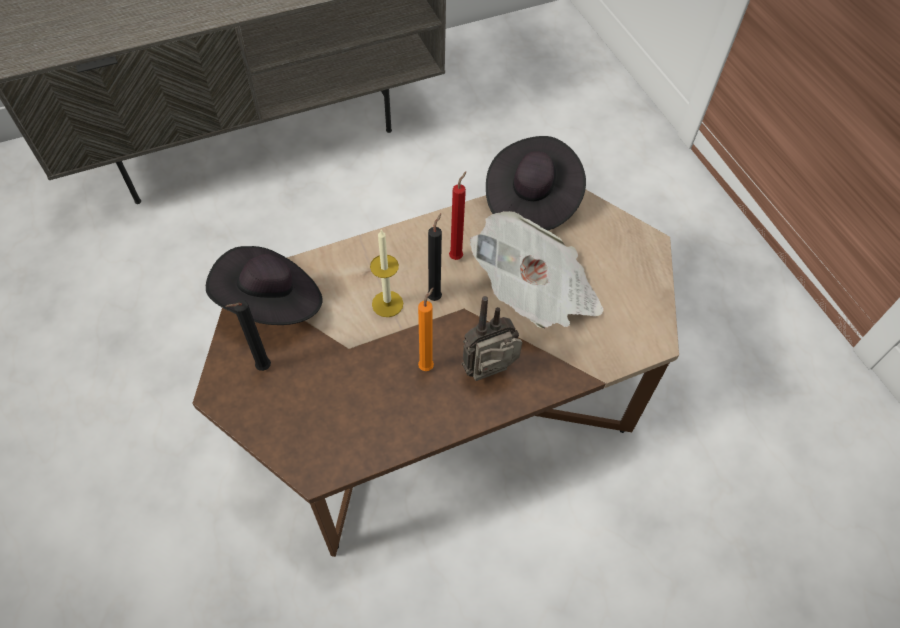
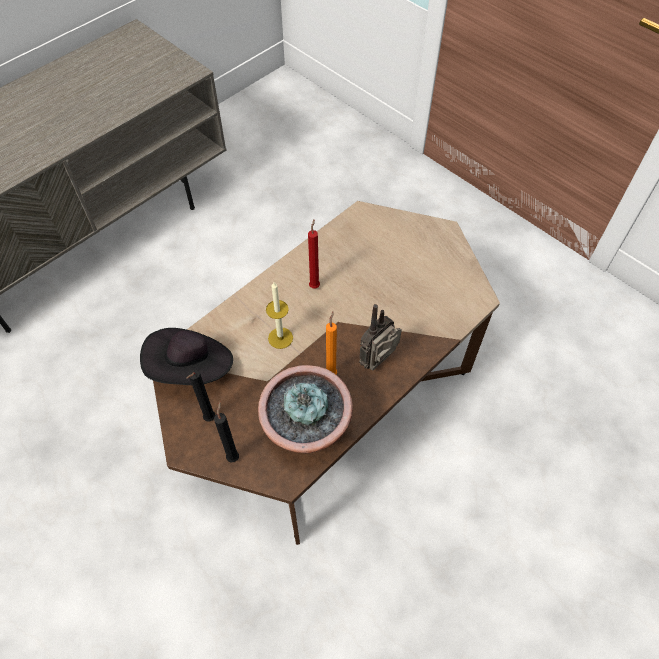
camera: 20 degrees left, 0 degrees up
(365, 423) = (307, 430): none -> potted plant
(435, 296) = (313, 320): black candle -> black candle (233, 456)
(531, 200) = (349, 226): black hat -> none
(535, 293) = (383, 293): newspaper -> none

